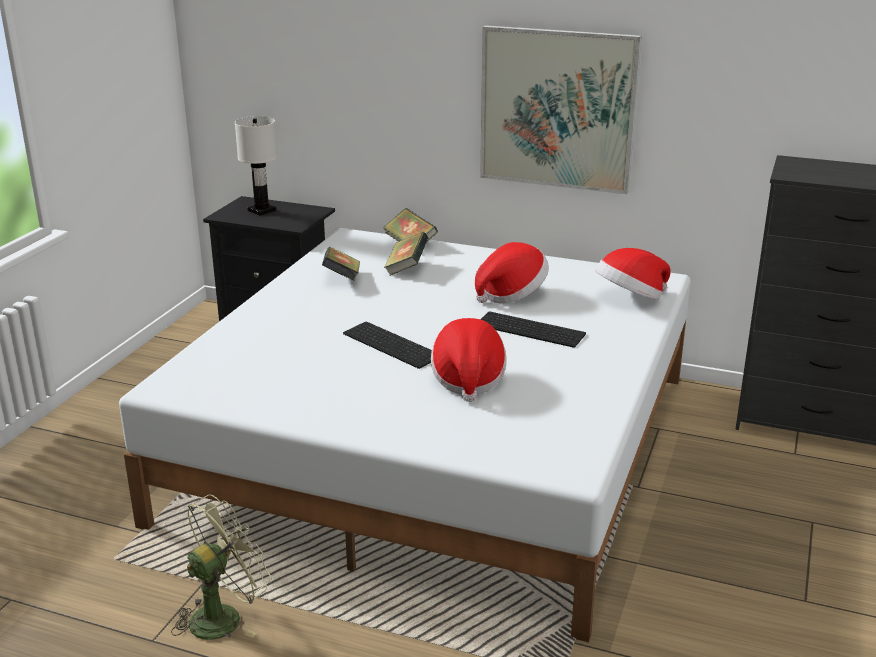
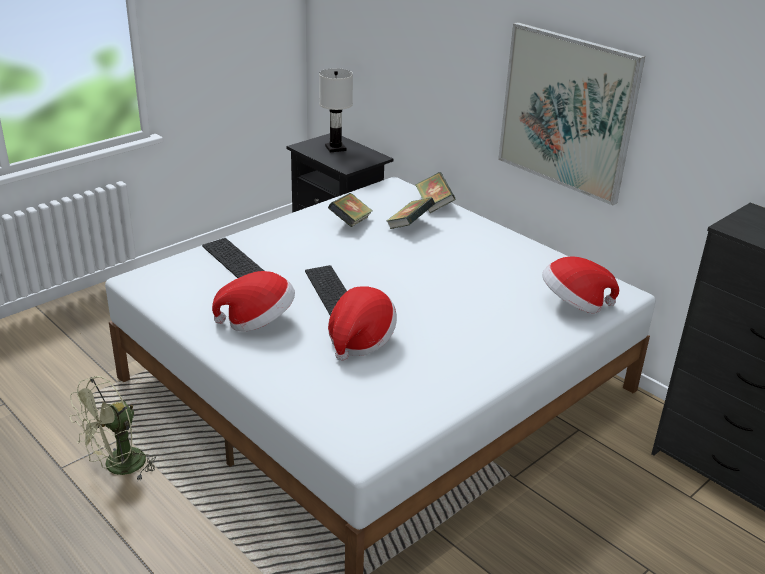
camera: 25 degrees right, 5 degrees up
(224, 616) = (118, 467): green fan -> green fan turned 150 degrees clockwise
(511, 294) = (472, 272): hat -> hat (258, 321)
(532, 329) = (457, 309): keyboard -> keyboard (236, 260)

